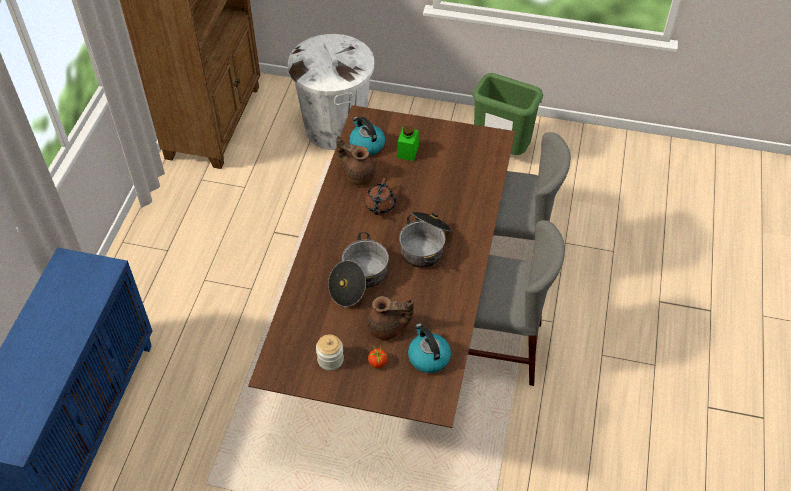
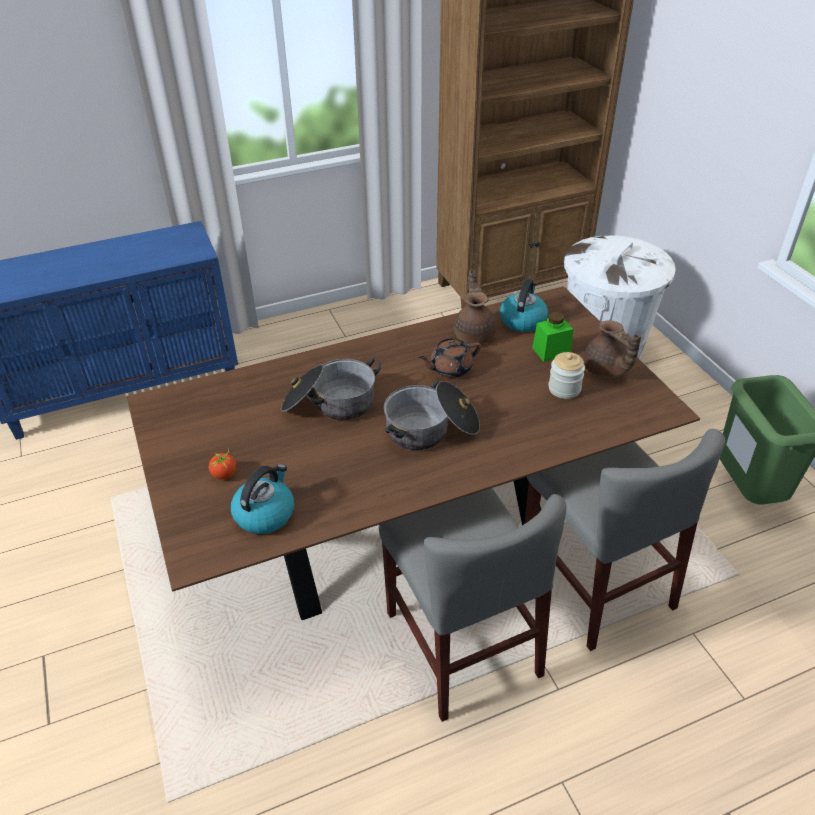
camera: 55 degrees right, 10 degrees down
(330, 359) = (201, 436): jar -> jar (564, 389)
(387, 328) = (280, 458): brown teapot -> brown teapot (606, 370)

